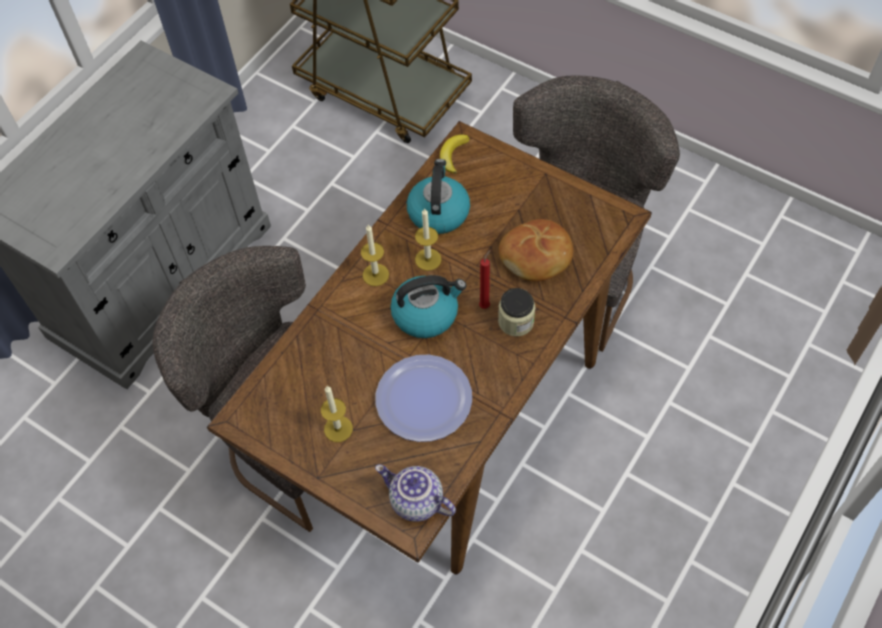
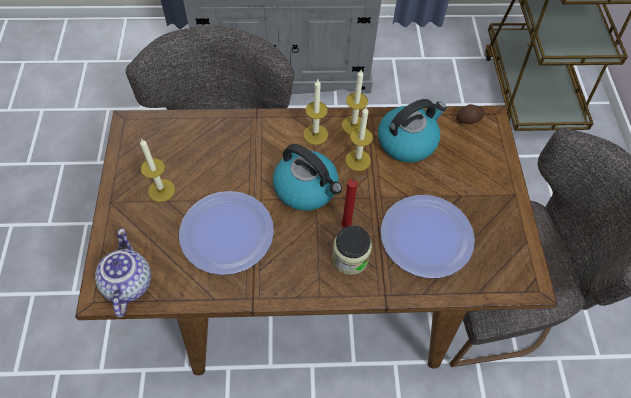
camera: 50 degrees right, 0 degrees up
(389, 240) = (353, 125): none -> candle
(453, 155) = (469, 120): banana -> potato
(536, 257) = (426, 237): bread -> plate

